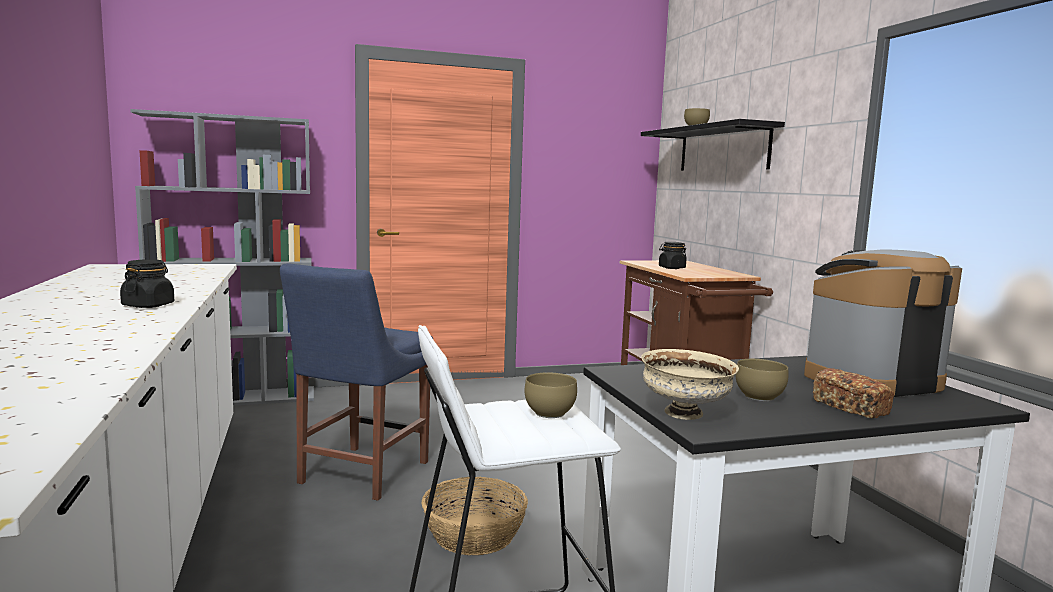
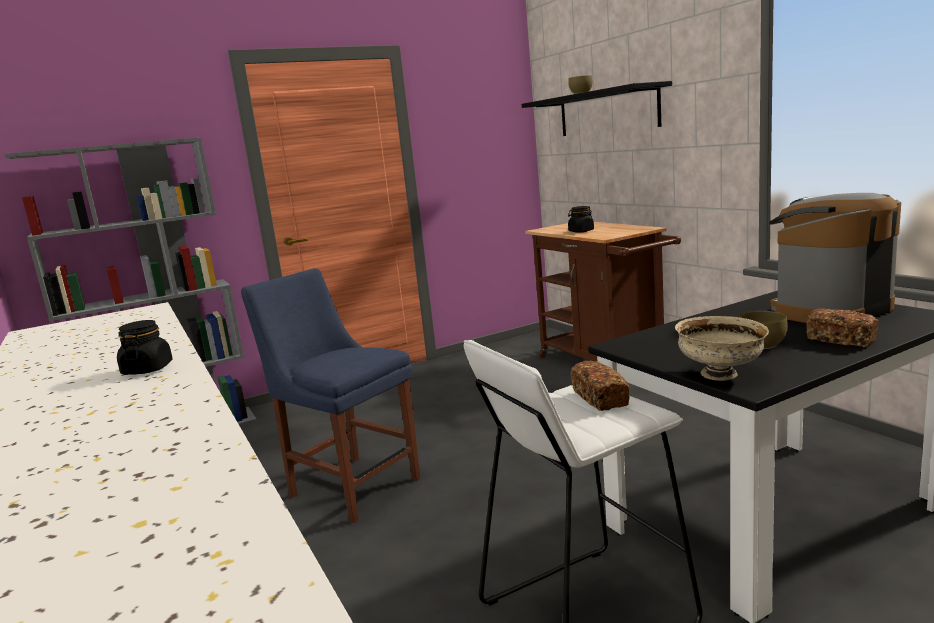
camera: 10 degrees left, 5 degrees up
(360, 474) = (351, 485): blue chair -> blue chair turned 120 degrees clockwise
(474, 534) = (493, 517): basket -> none
(551, 414) = (600, 398): brown bowl -> bread

